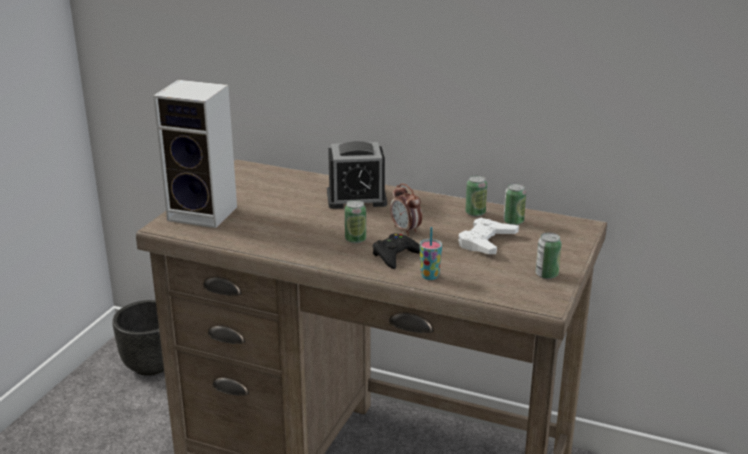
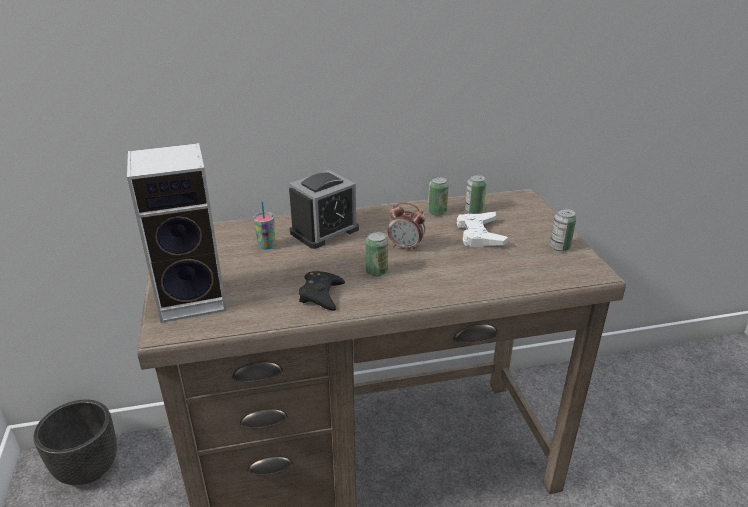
camera: 35 degrees left, 5 degrees up
(396, 255) = (430, 274): black game controller -> black game controller (321, 295)
(429, 276) = (483, 283): cup -> cup (266, 246)

